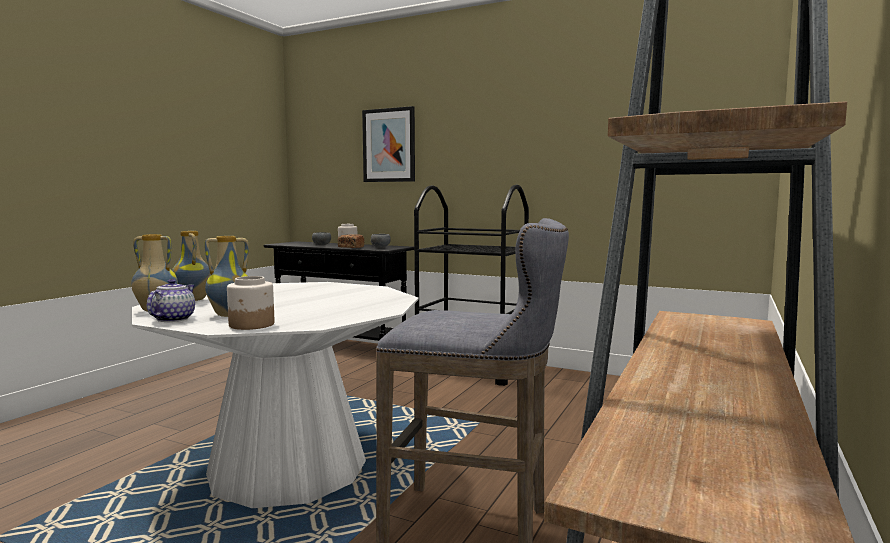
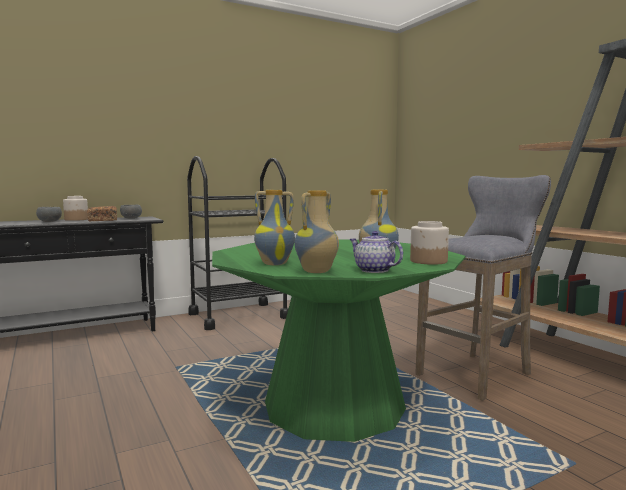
camera: 55 degrees left, 0 degrees up
(288, 467) = (334, 405): white dining table -> green dining table
(389, 145) = (114, 112): picture -> none

